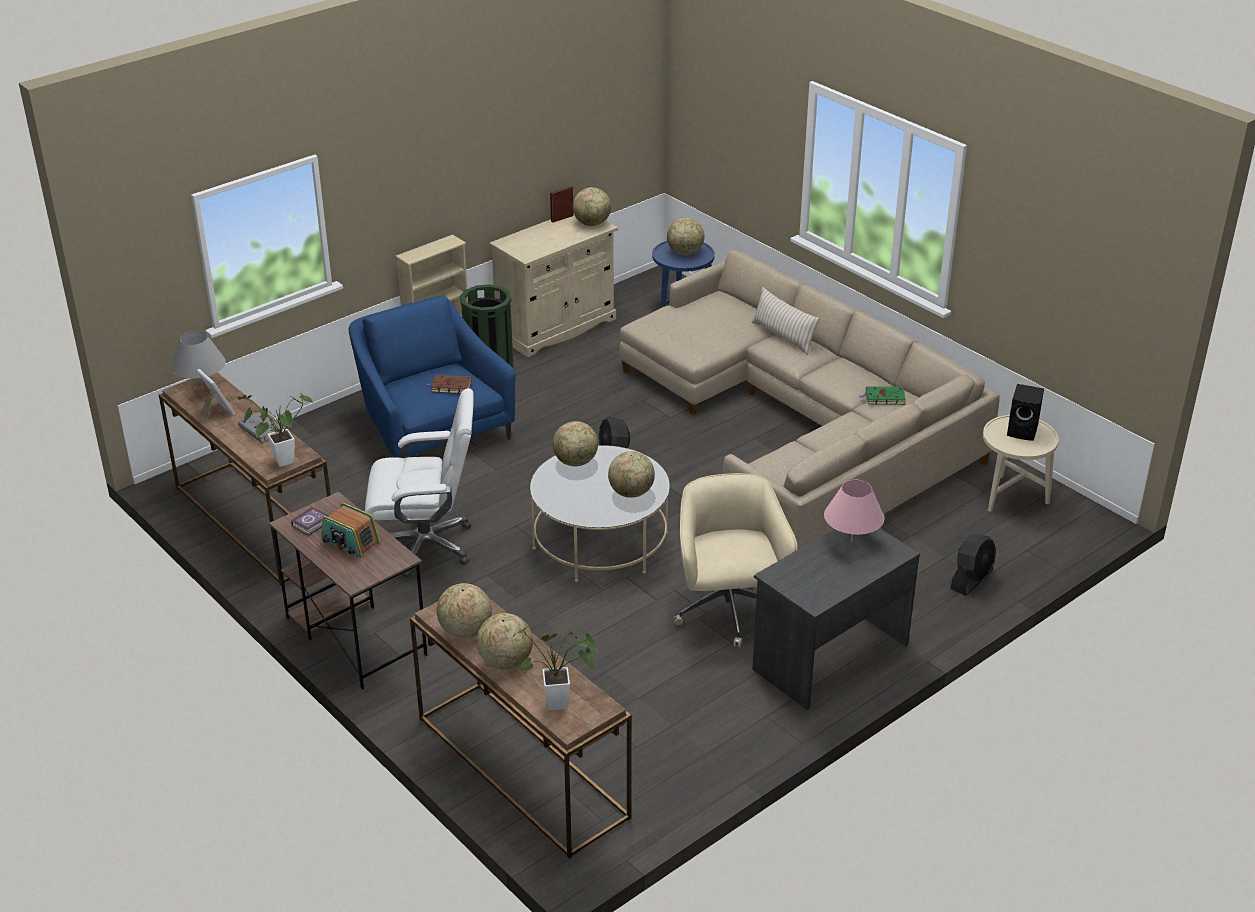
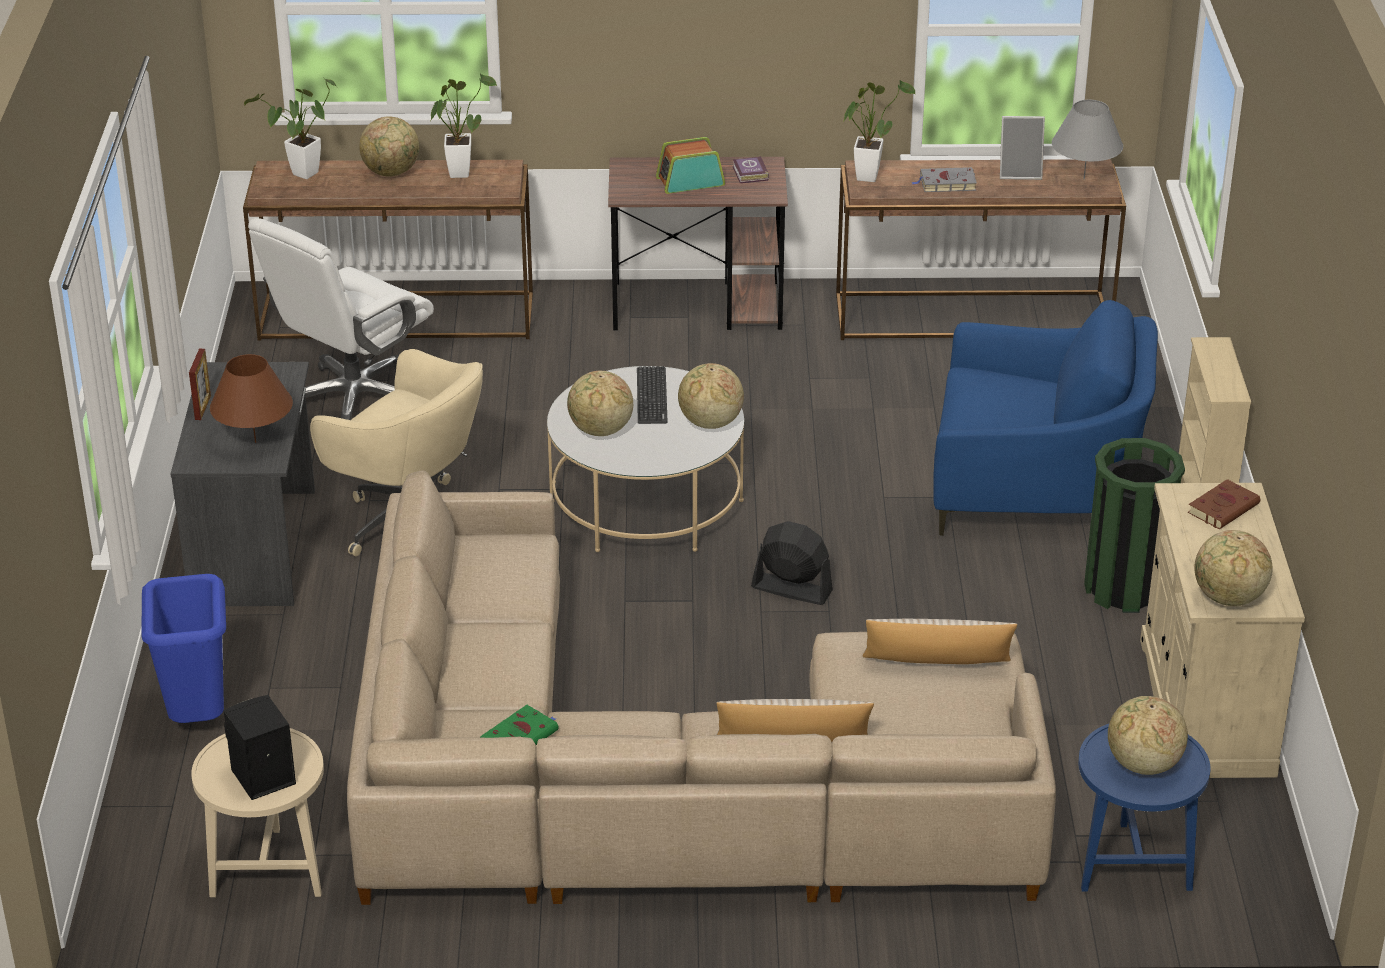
camera: 130 degrees right, 0 degrees up
(426, 545) = (791, 395): white office chair -> white office chair (354, 399)
(450, 386) = (989, 408): brown book -> brown book (1224, 508)
(465, 631) = (460, 170): globe -> potted plant
(562, 218) = (1279, 579): picture frame -> picture frame (203, 407)
(574, 494) = (651, 396): none -> keyboard
(678, 328) = (937, 666): none -> beige pillow
(851, 542) = (255, 442): pink table lamp -> brown table lamp
(971, 580) = (198, 721): black fan -> blue trash can

